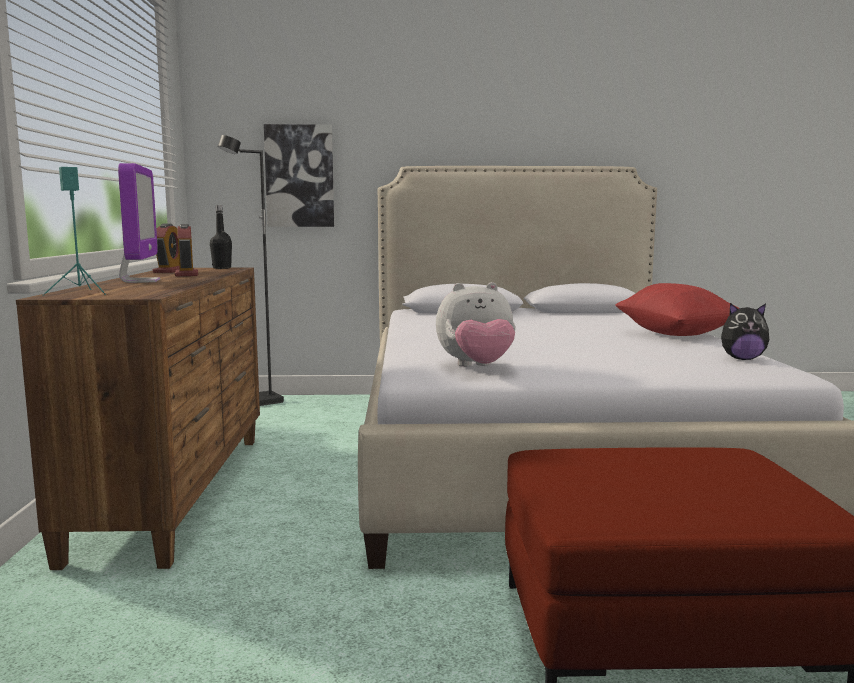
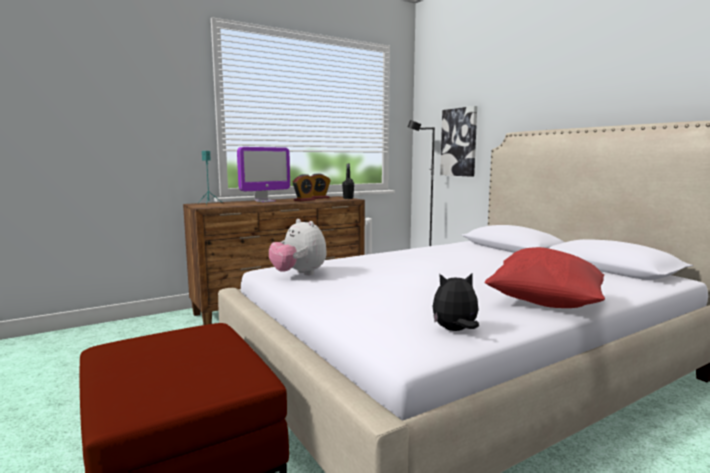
camera: 60 degrees right, 0 degrees up
(742, 359) = (455, 331): plush toy -> plush toy turned 105 degrees clockwise

